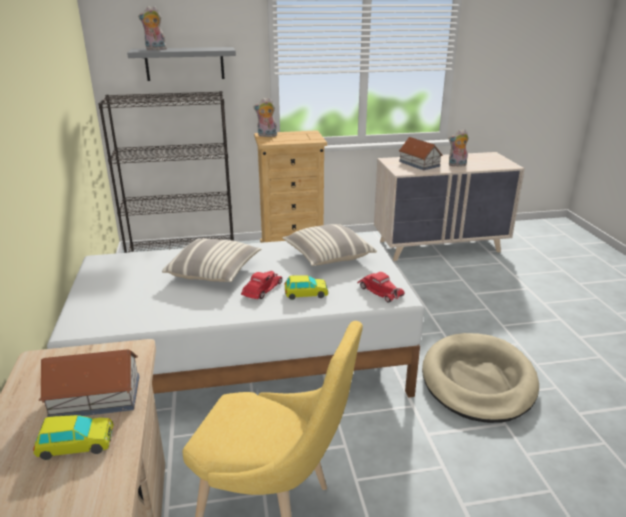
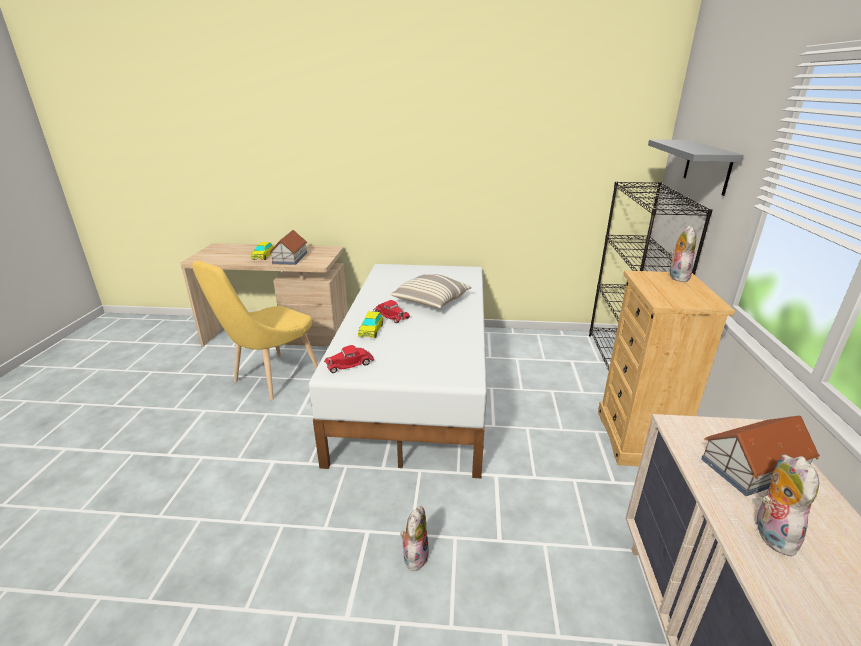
camera: 105 degrees right, 0 degrees up
(155, 49) = (681, 142): plush toy -> plush toy (414, 555)
(327, 256) = (435, 350): pillow -> none
(478, 381) = (307, 528): beige dog bed -> none

